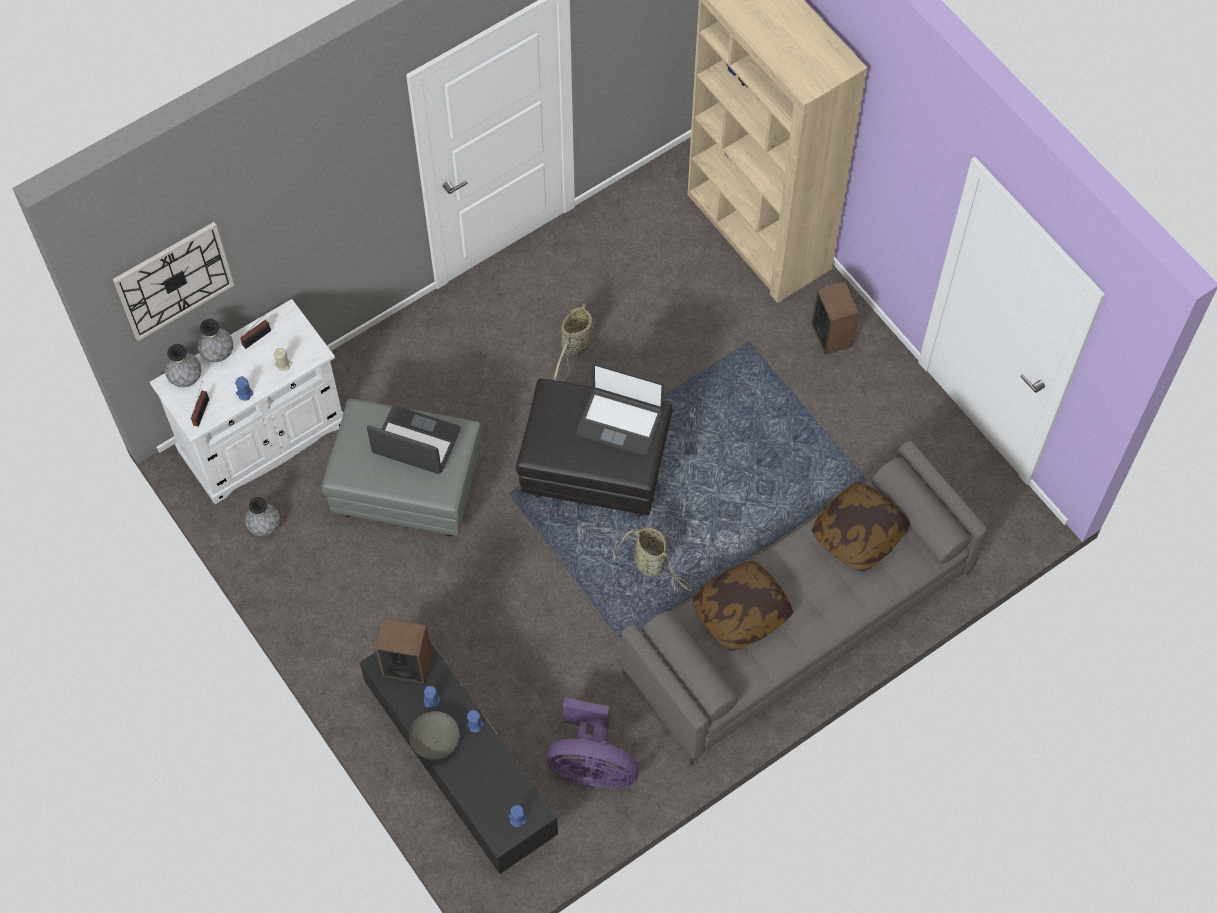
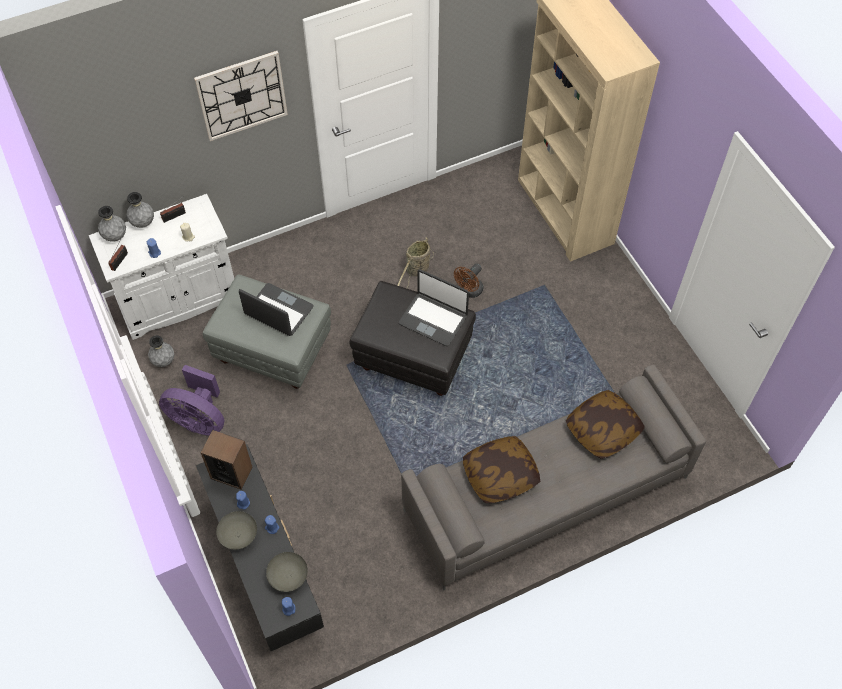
camera: 10 degrees right, 5 degrees down
(174, 280) = (106, 152): wall clock -> wall clock (242, 95)
(509, 780) = (289, 576): none -> grey bowl
(592, 766) = (365, 578): purple fan -> purple fan (199, 419)
(651, 366) = (469, 291): none -> brown fan
(651, 565) = (442, 433): basket -> none
(832, 334) = (607, 289): speaker -> none

